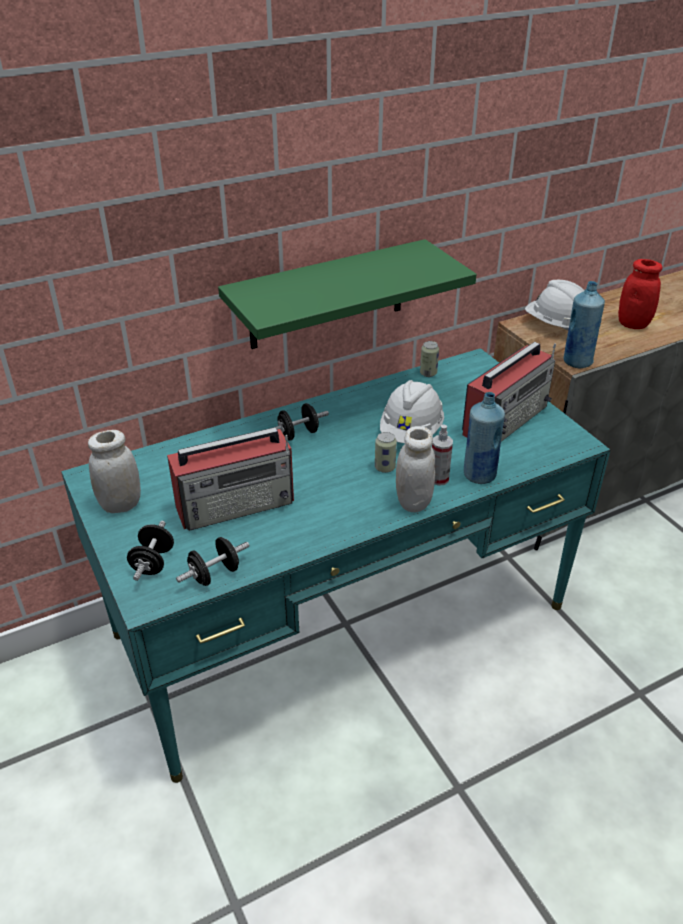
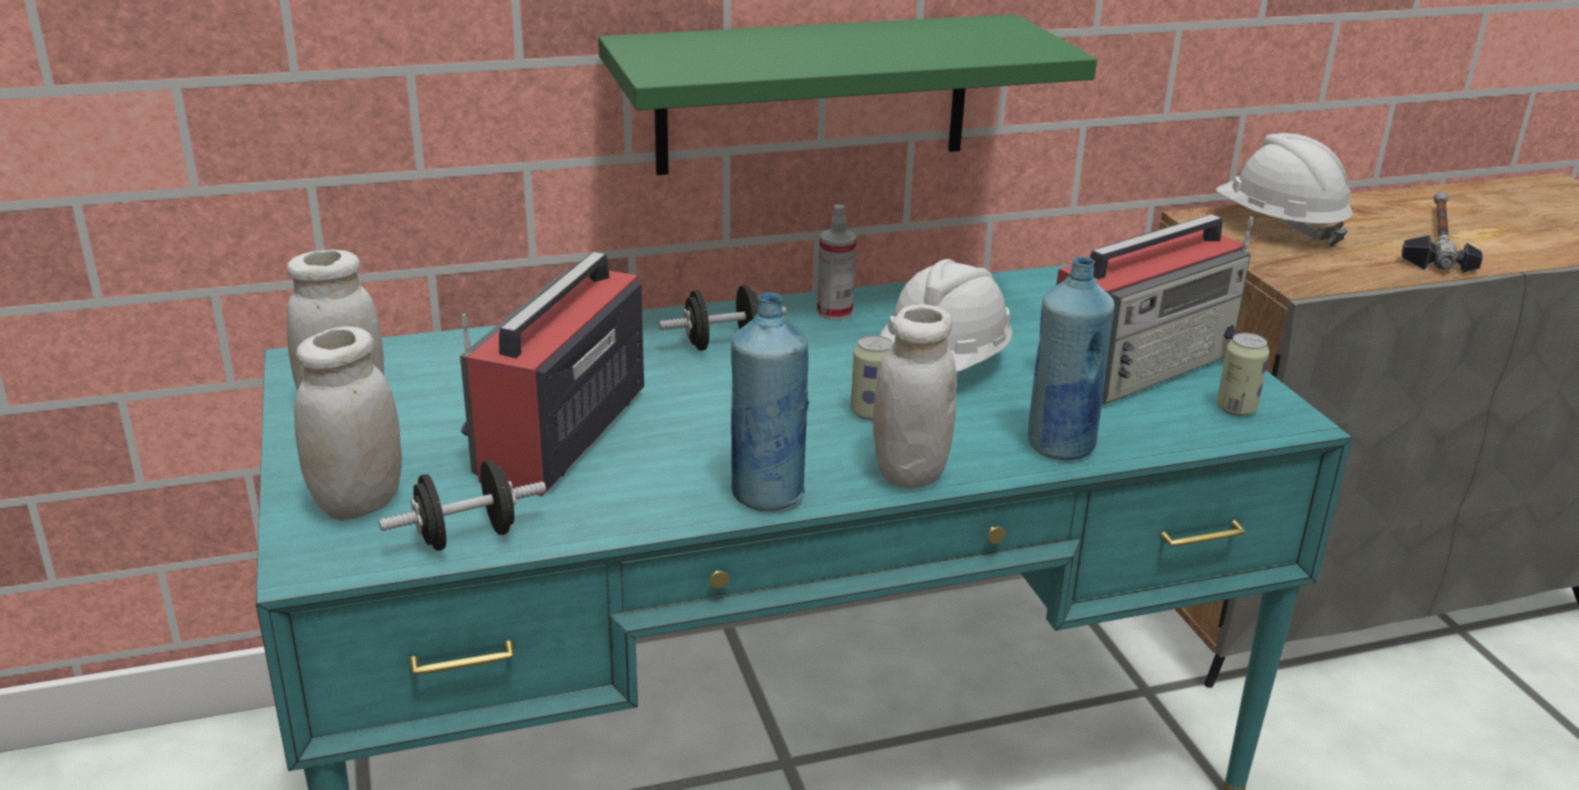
camera: 10 degrees right, 10 degrees down
(153, 562) = (359, 503): black dumbbell -> white jar
(237, 504) = (560, 434): radio -> radio turned 120 degrees clockwise
(428, 373) = (1007, 284): can -> can (1236, 408)
(439, 479) = (974, 442): spray bottle -> spray bottle (834, 312)
(577, 361) = (1306, 281): blue bottle -> blue bottle (767, 494)
(633, 324) = (1437, 239): red jar -> hammer

